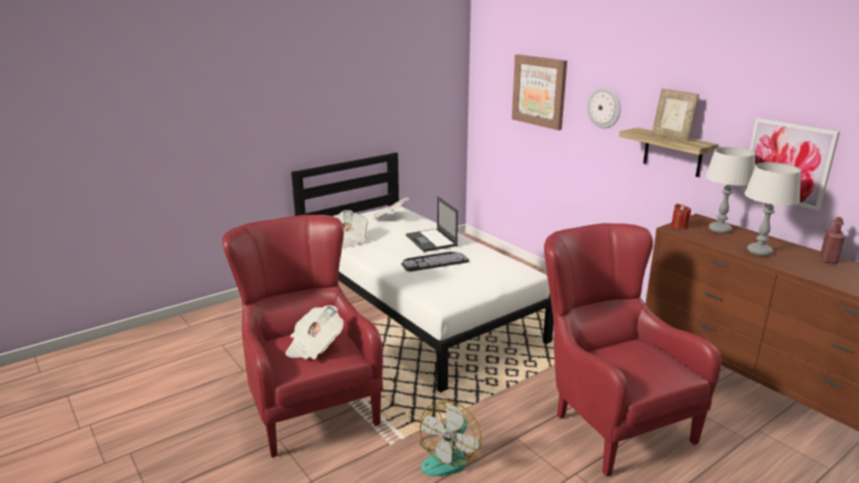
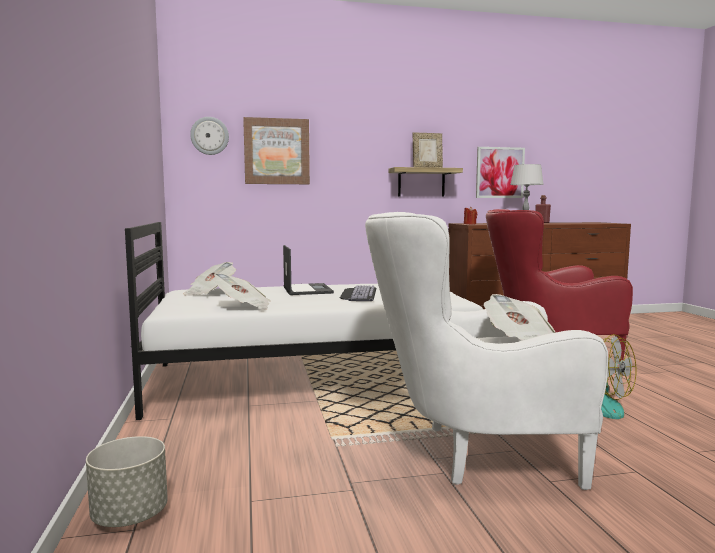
camera: 65 degrees left, 15 degrees down
(200, 321) = (129, 516): none -> grey planter
(309, 403) = (473, 453): red armchair -> white armchair
(431, 240) = (307, 290): laptop -> laptop turned 105 degrees counterclockwise
(604, 107) = (354, 157): wall clock -> wall clock (209, 136)
(719, 230) = (483, 223): grey table lamp -> none

